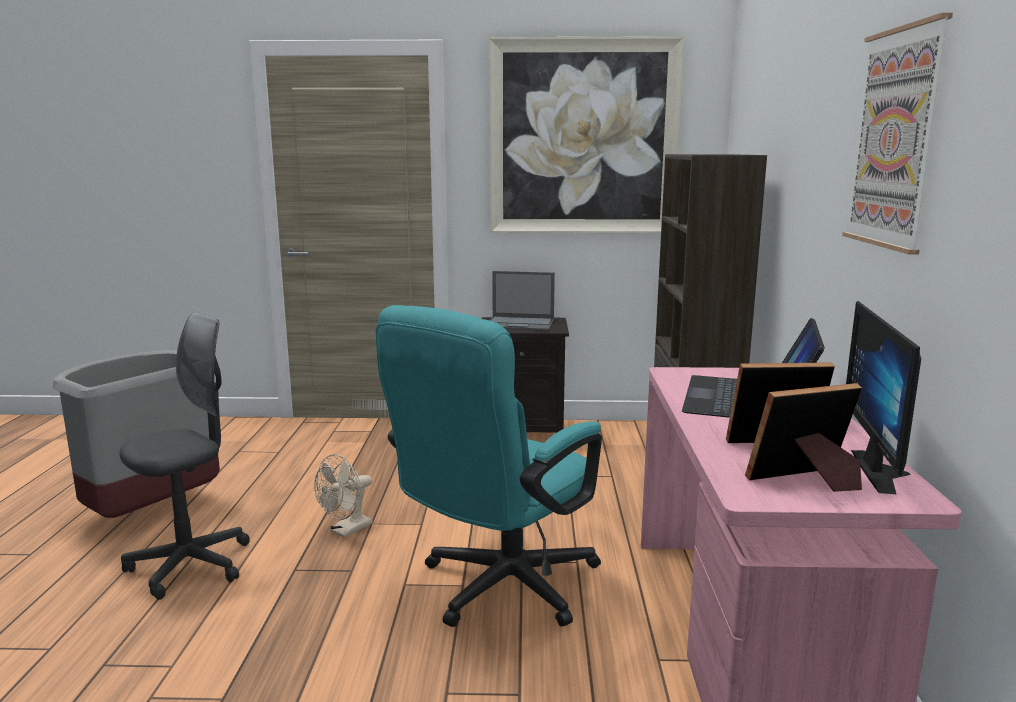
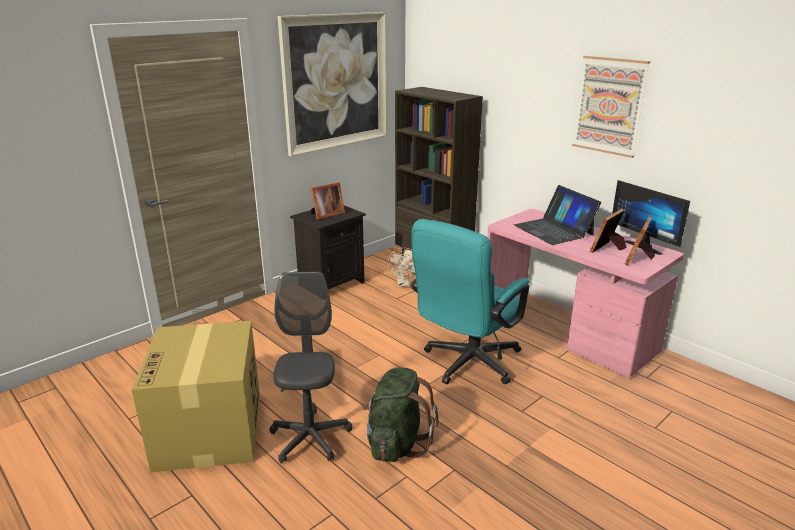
camera: 45 degrees left, 10 degrees up
(149, 511) = (210, 431): grey trash can -> cardboard box
(238, 625) = (396, 443): none -> green backpack
(346, 531) = (351, 377): beige fan -> beige fan (403, 284)
(498, 589) = (466, 364): turquoise office chair -> turquoise office chair turned 45 degrees clockwise
(520, 324) = (326, 214): laptop -> picture frame

